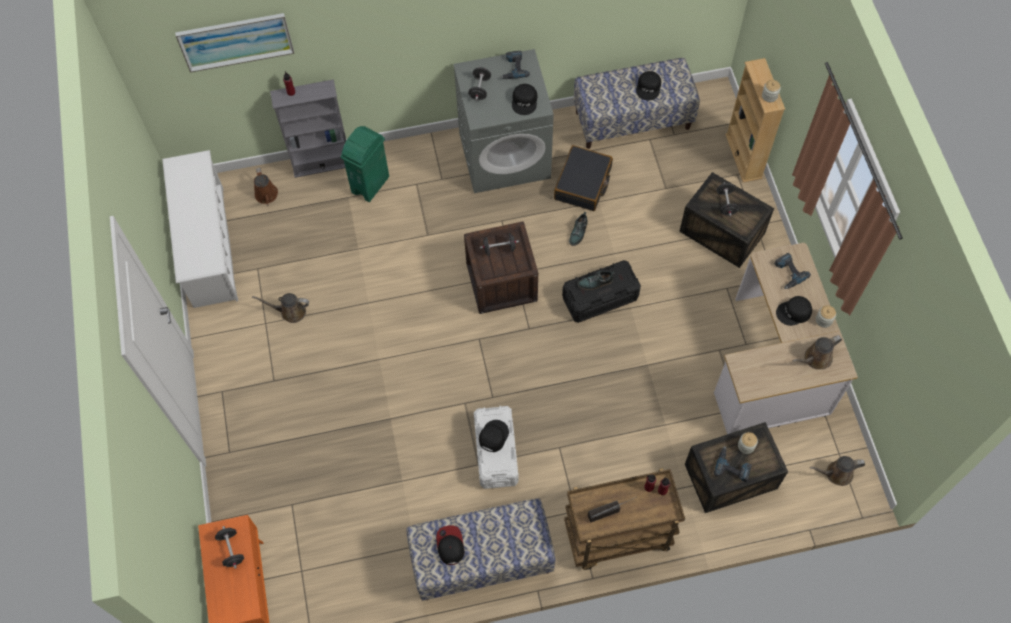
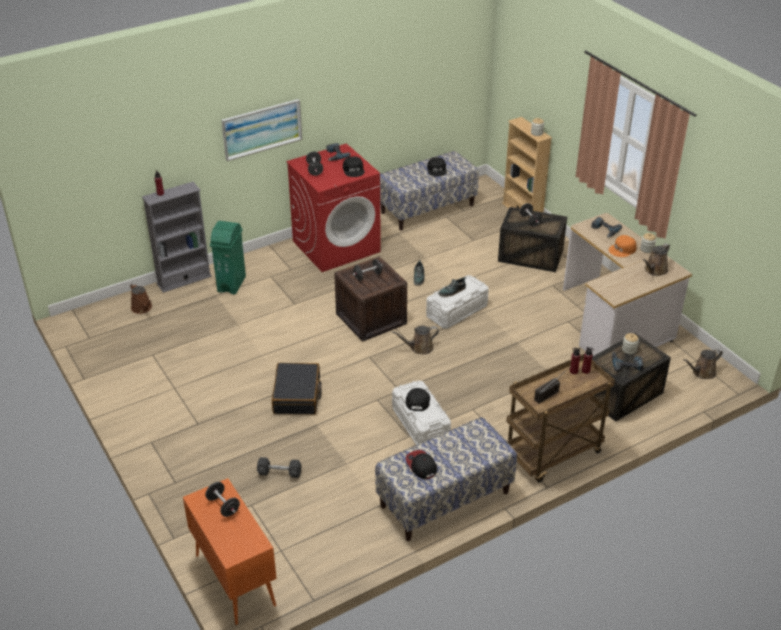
camera: 20 degrees left, 25 degrees down
(208, 247) = (101, 350): white shoe rack -> none
(236, 41) = (115, 140): picture -> picture (262, 129)
(290, 312) = (194, 375): brown watering can -> brown watering can (419, 348)
(332, 472) = (279, 473): none -> black dumbbell
(505, 155) = (336, 246): grey washing machine -> red washing machine
(583, 184) = (408, 250): black suitcase -> black suitcase (297, 396)
(600, 298) = (457, 311): black storage box -> white storage box
(794, 313) = (622, 249): black cap -> orange cap

